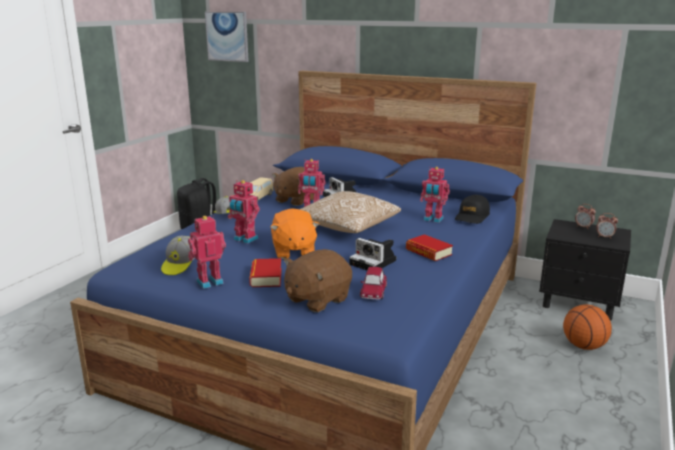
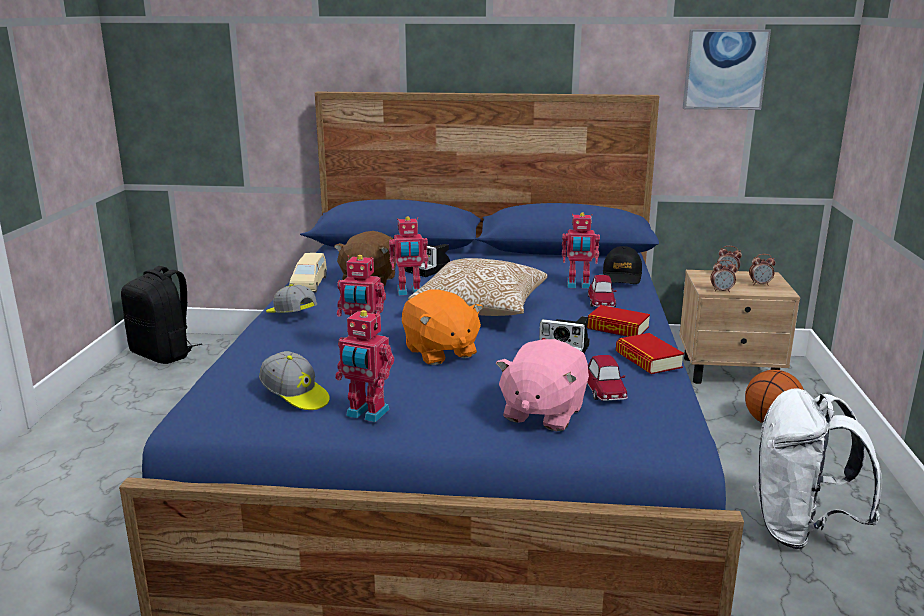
camera: 20 degrees left, 0 degrees up
(180, 265) = (295, 396): cap -> cap turned 45 degrees counterclockwise
(209, 281) = (366, 414): toy robot -> toy robot turned 105 degrees counterclockwise
(227, 36) = (185, 43): picture -> picture (725, 69)
(266, 277) = (442, 394): book -> book (648, 360)
(317, 299) = (542, 413): brown plush toy -> pink plush toy
(437, 233) = (601, 302): none -> toy car
(545, 427) = (800, 529): none -> white backpack
(567, 238) = (721, 291): none -> alarm clock
(579, 303) = (730, 372): black nightstand -> beige nightstand

